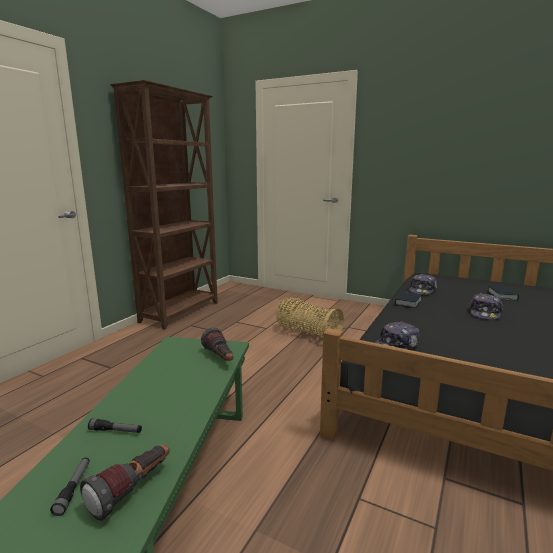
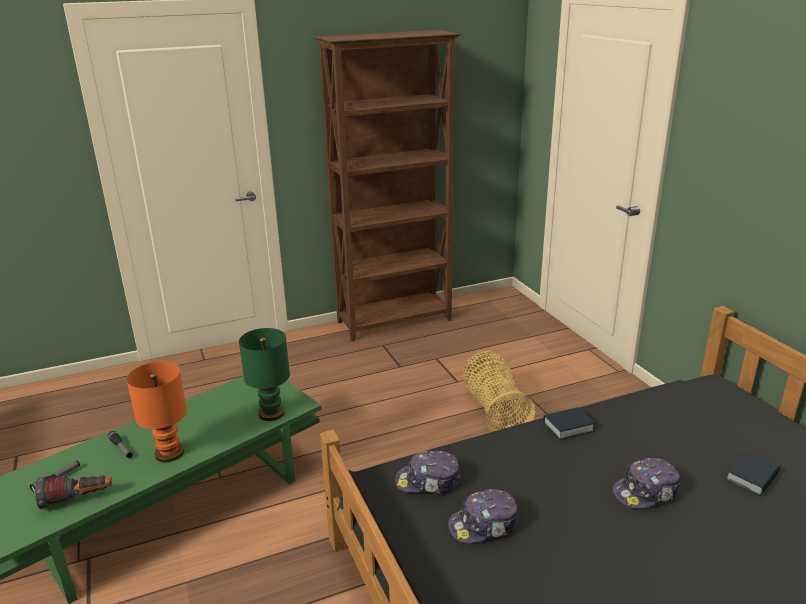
camera: 40 degrees right, 10 degrees up
(174, 413) = (168, 453): none -> orange table lamp
(220, 358) = (270, 413): flashlight -> green table lamp
(422, 290) = (638, 414): cap -> cap (483, 525)

